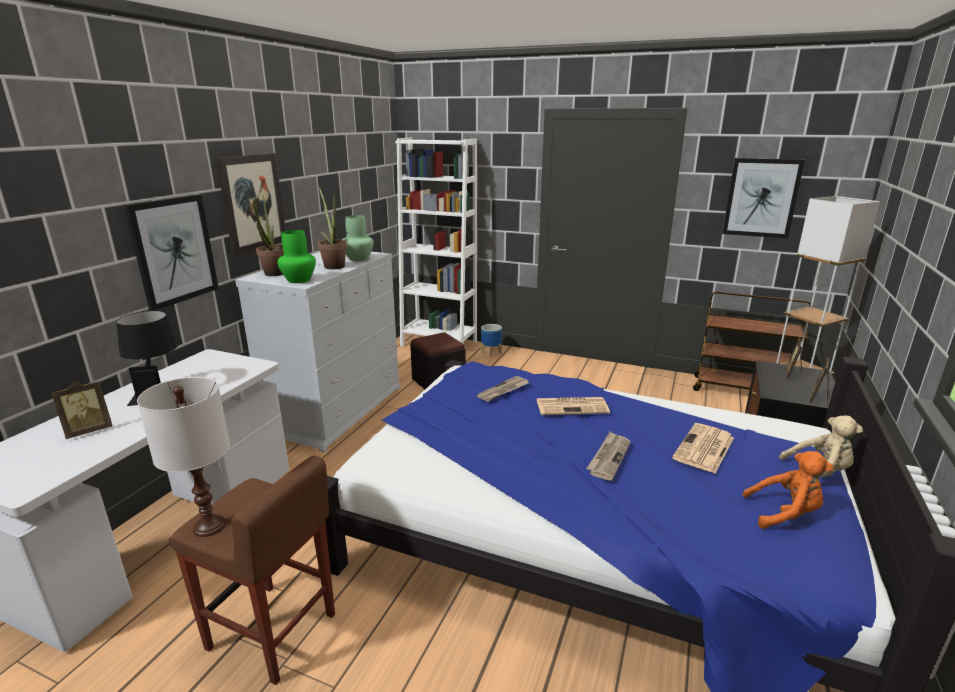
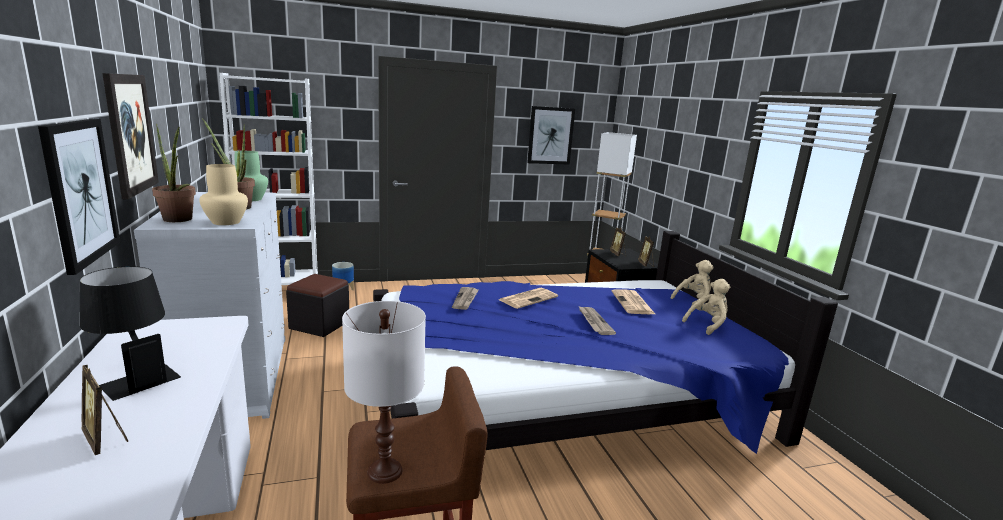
camera: 40 degrees left, 5 degrees down
(89, 431) = (106, 439): picture frame -> picture frame turned 120 degrees clockwise
(298, 280) = (225, 222): green vase -> beige vase
(741, 390) = (553, 280): brown cart -> none
(785, 514) = (707, 324): orange plush toy -> beige plush toy

